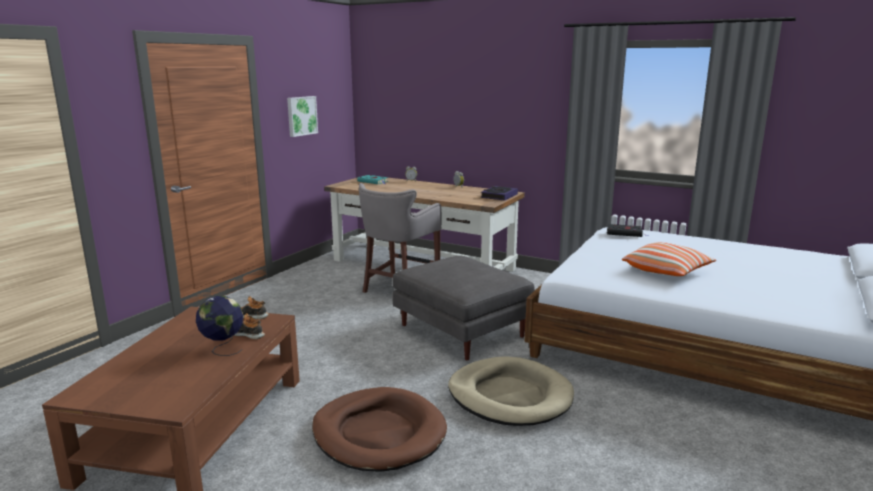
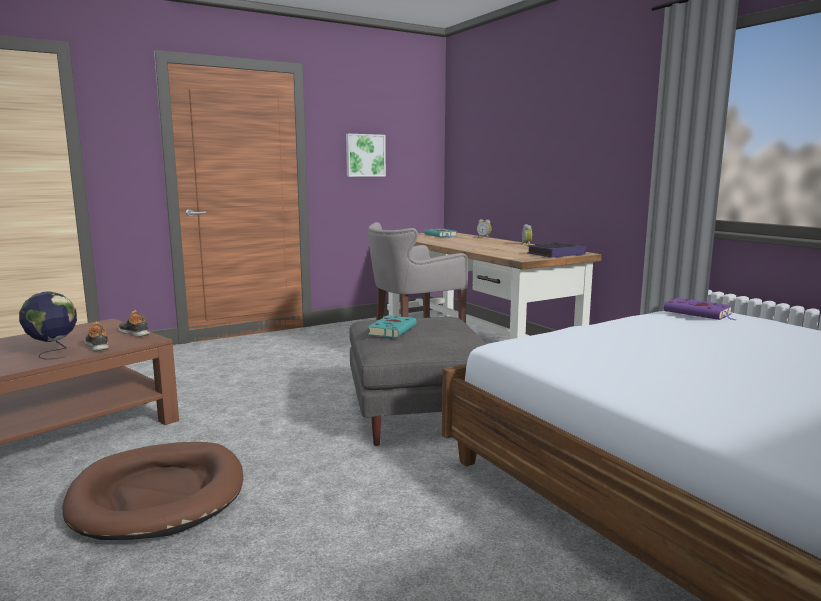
camera: 30 degrees right, 5 degrees down
(447, 274) = (393, 330): none -> turquoise book
(510, 396) = (362, 501): beige dog bed -> none
(625, 233) = (699, 313): black book -> purple book
(667, 272) = (682, 365): pillow -> none

